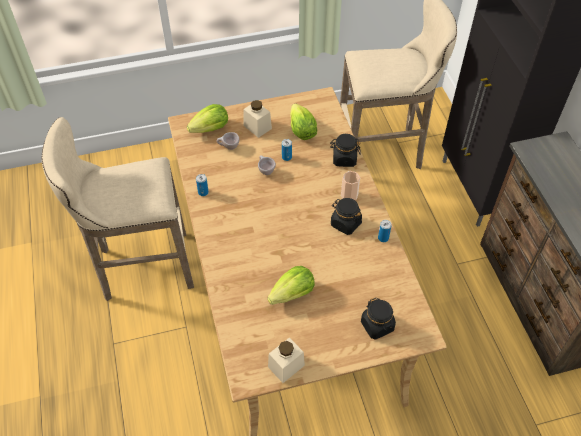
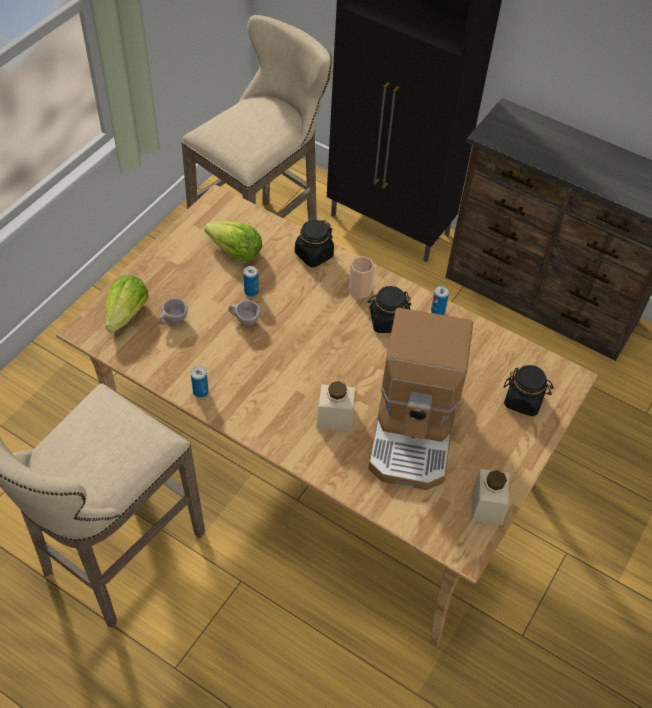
camera: 45 degrees left, 0 degrees up
(257, 127) = (181, 278): beige jar -> beige jar (335, 418)
(293, 294) = (415, 429): lettuce -> coffee machine

